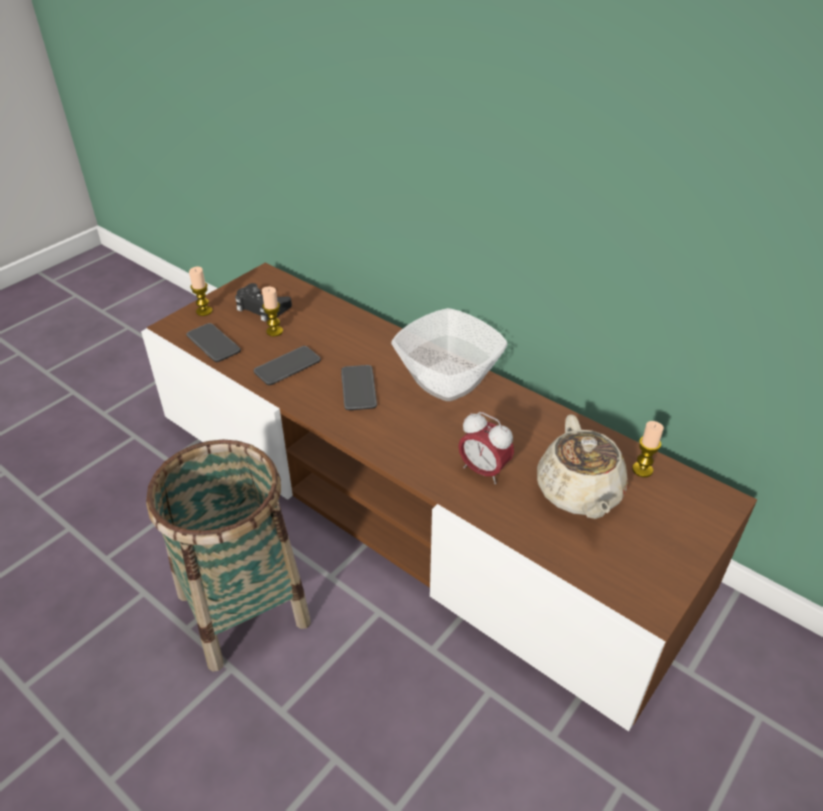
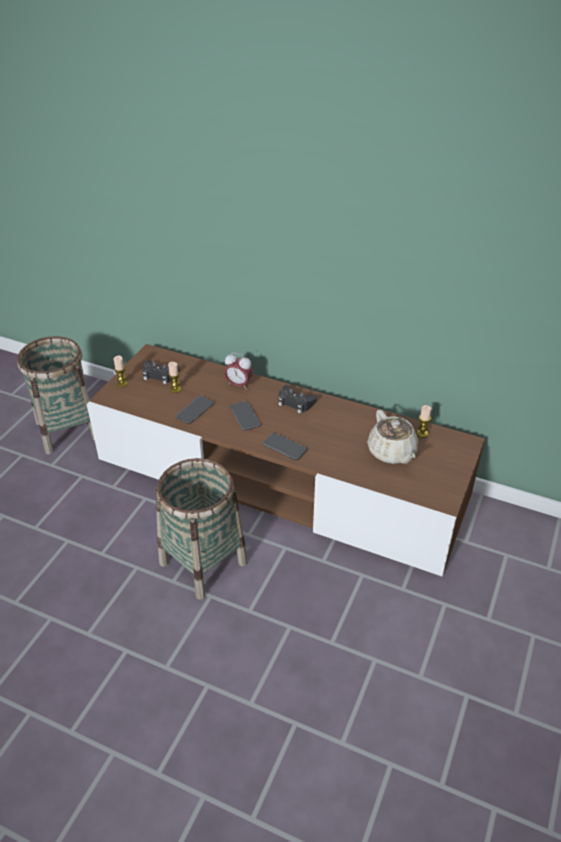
camera: 15 degrees left, 0 degrees up
(147, 370) = (68, 430): none -> basket
(213, 343) = (140, 404): phone -> phone (284, 447)
(446, 381) = (295, 402): bowl -> black game controller
(483, 471) = (336, 450): alarm clock -> alarm clock (238, 385)

